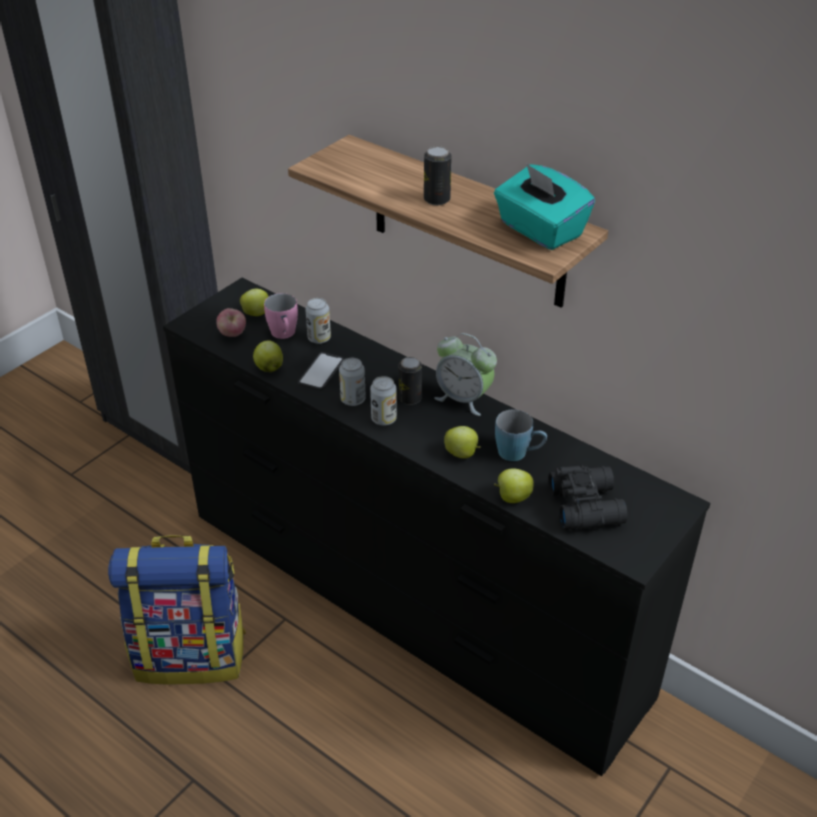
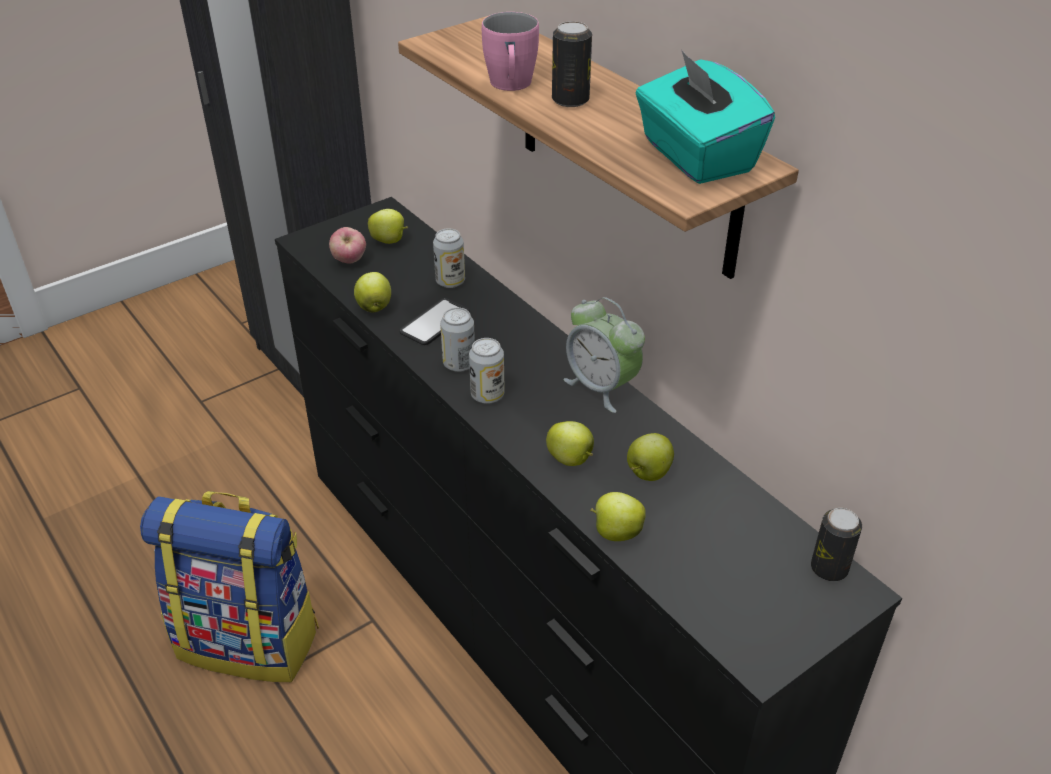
camera: 15 degrees right, 0 degrees up
(284, 335) = (410, 271): pink mug -> pink mug (511, 86)
(410, 398) = (532, 374): can -> can (829, 568)
(519, 453) = (648, 473): blue mug -> apple
(587, 505) = (717, 564): black binoculars -> none

